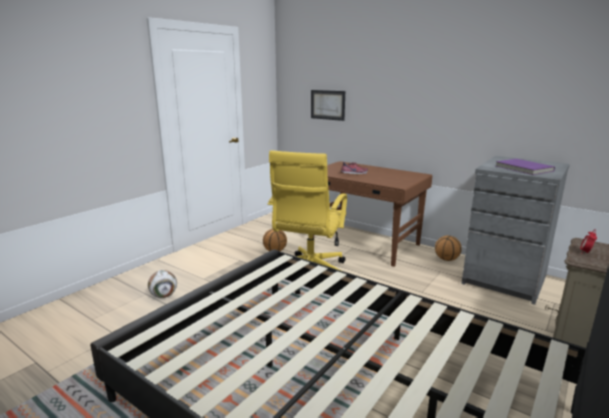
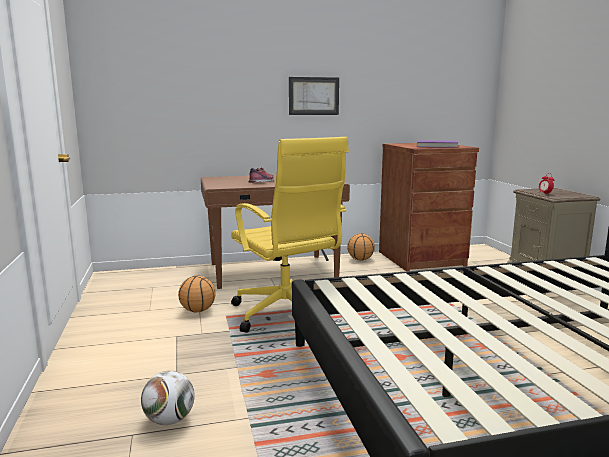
camera: 50 degrees left, 5 degrees down
(327, 105) = (174, 102): picture -> picture (313, 96)
(505, 280) = (422, 259): grey dresser -> brown dresser

